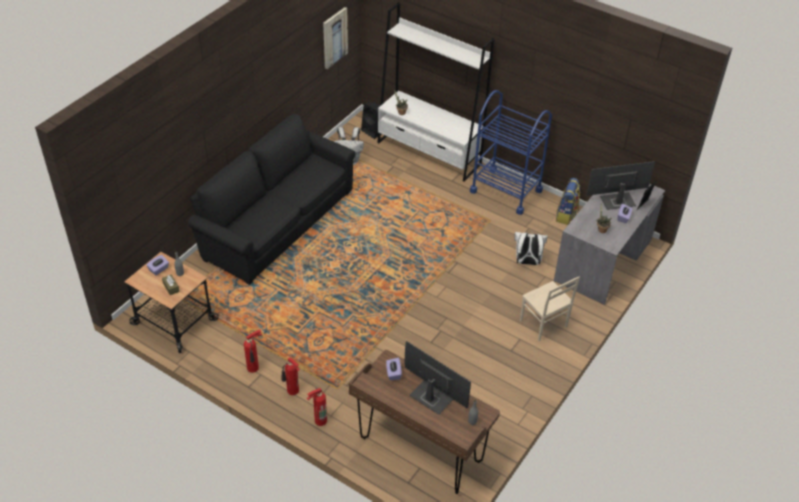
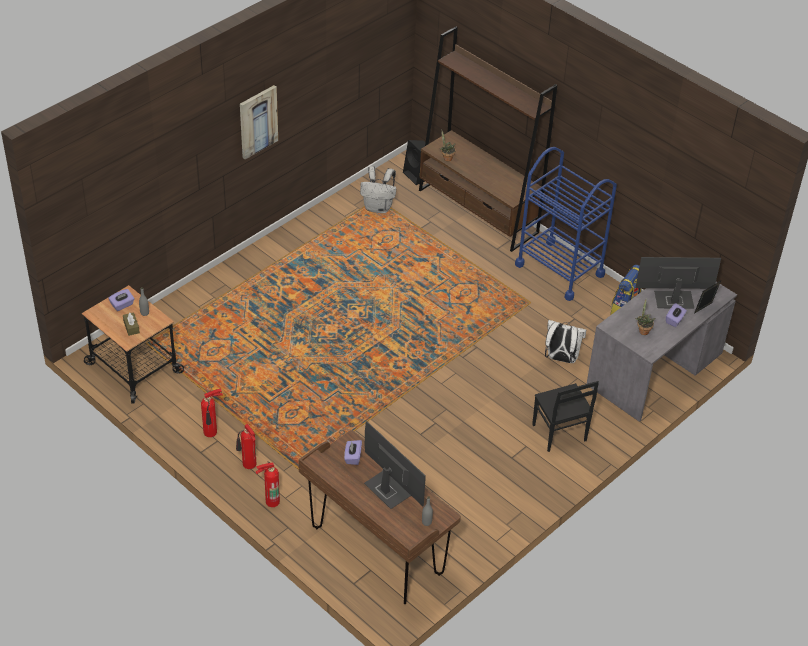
camera: 10 degrees right, 0 degrees up
(275, 224) = (274, 272): black sofa -> none
(334, 37) = (376, 59): picture -> picture (258, 121)
(429, 153) = (478, 211): white bookcase -> brown bookcase
(543, 324) = (559, 434): beige chair -> black chair

